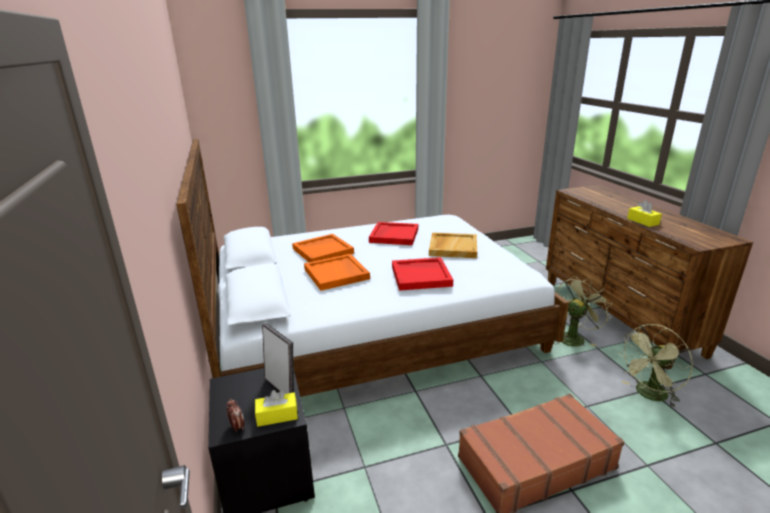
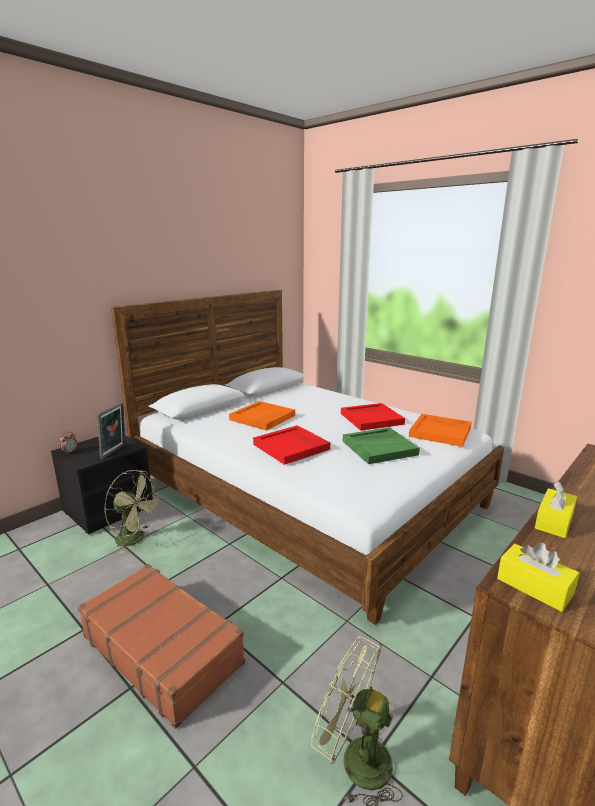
camera: 60 degrees right, 5 degrees down
(277, 415) = (83, 459): yellow tissue box -> yellow tissue box (534, 586)
(323, 251) = (301, 404): orange tray -> orange tray (441, 432)
(452, 247) = (379, 447): beige tray -> green tray
(573, 337) = (435, 644): green fan -> green fan (136, 539)

